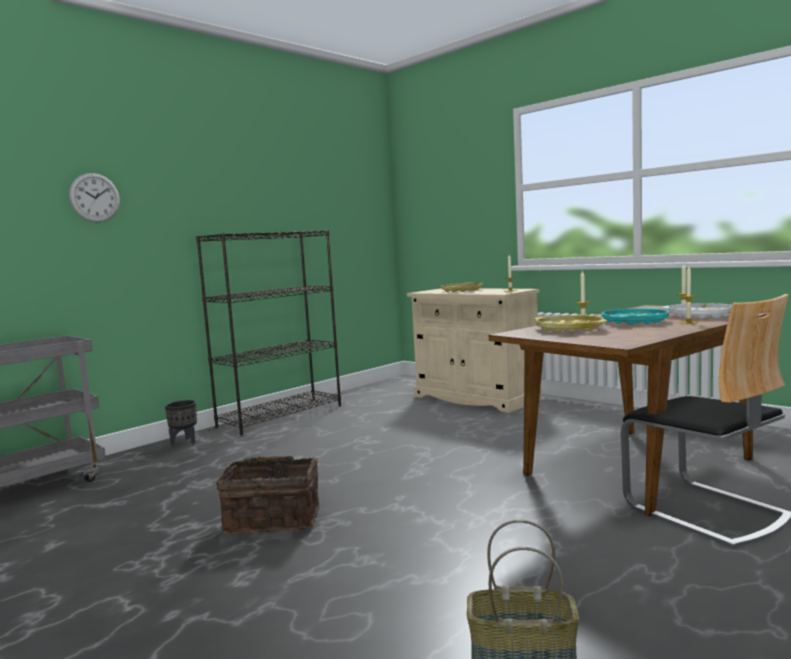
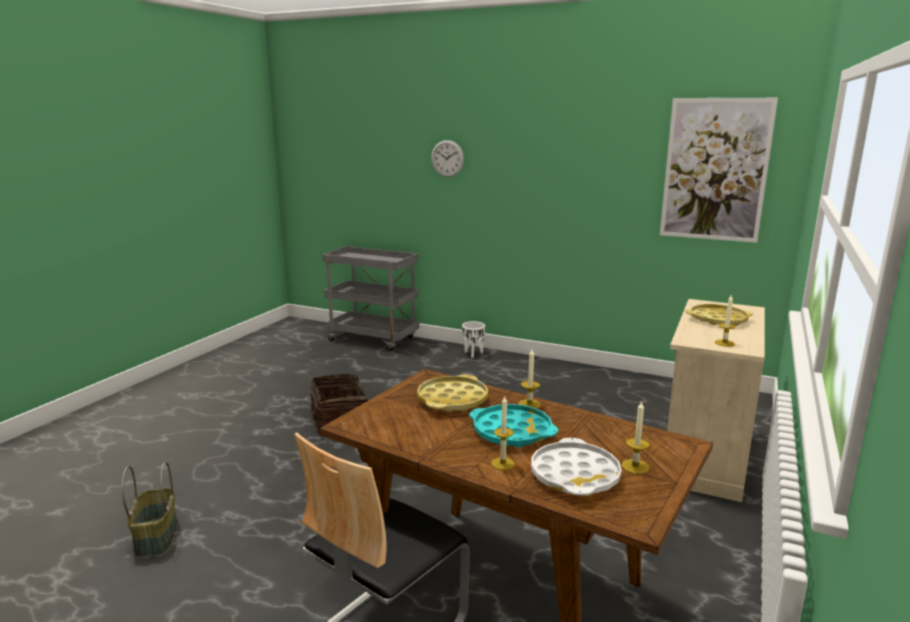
camera: 70 degrees right, 10 degrees up
(184, 442) = (473, 353): black planter -> white planter
(281, 416) = (559, 369): black bookcase -> none
(347, 202) = (715, 170): none -> picture

